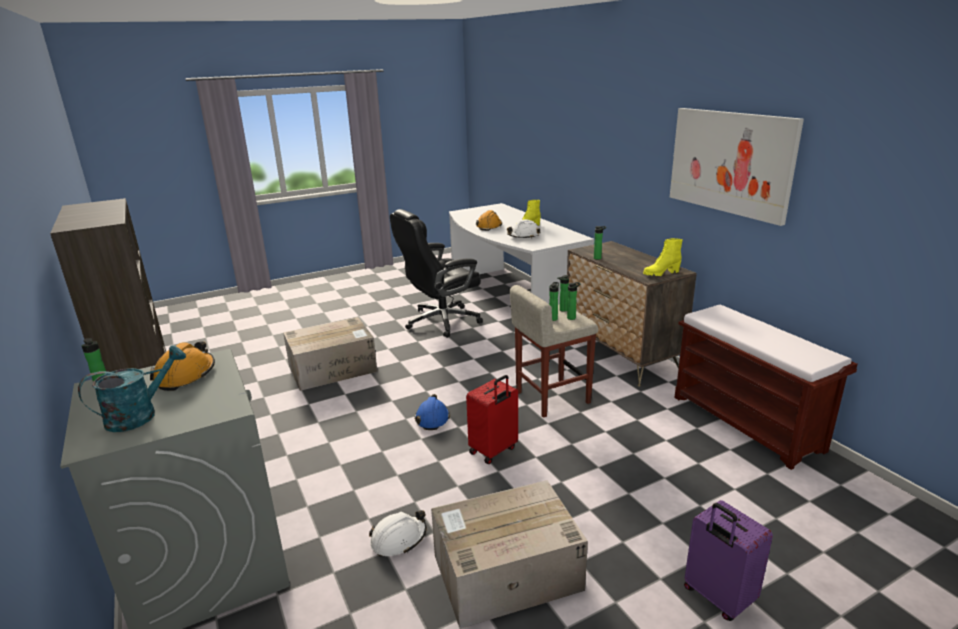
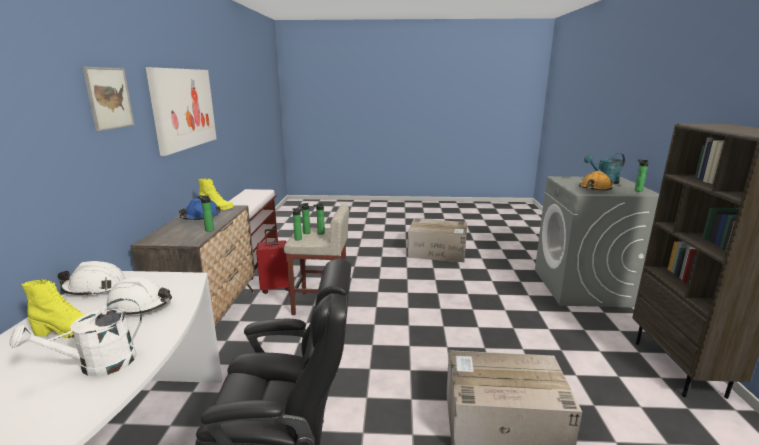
camera: 150 degrees left, 5 degrees down
(398, 539) = (478, 270): white hard hat -> white hard hat (95, 288)
(432, 418) = (422, 319): blue hard hat -> blue hard hat (200, 217)
(489, 226) = (97, 365): orange hard hat -> white watering can
(494, 451) = (399, 287): red suitcase -> red suitcase (276, 288)
(636, 130) = (109, 98): none -> picture
(717, 597) = (372, 232): purple suitcase -> none

